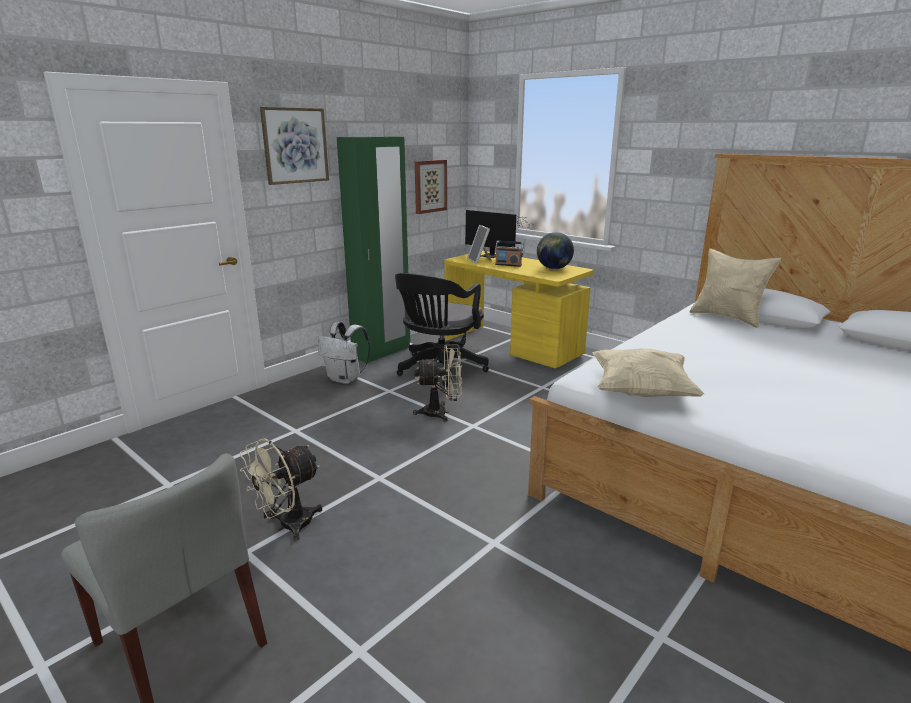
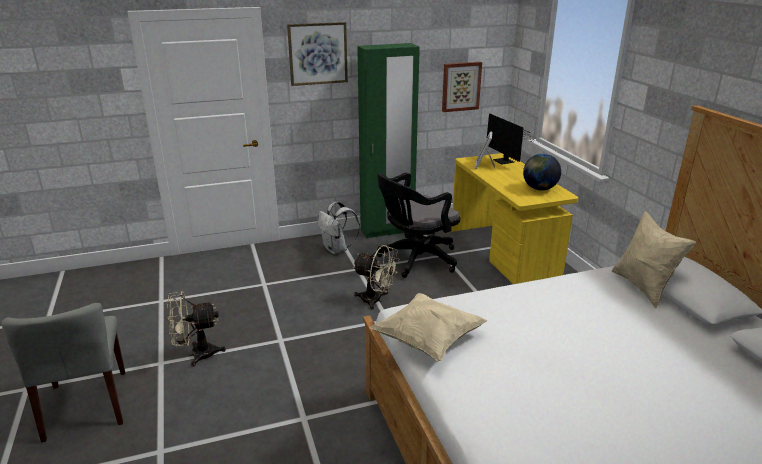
camera: 30 degrees right, 5 degrees up
(508, 265) = (503, 176): radio -> none

